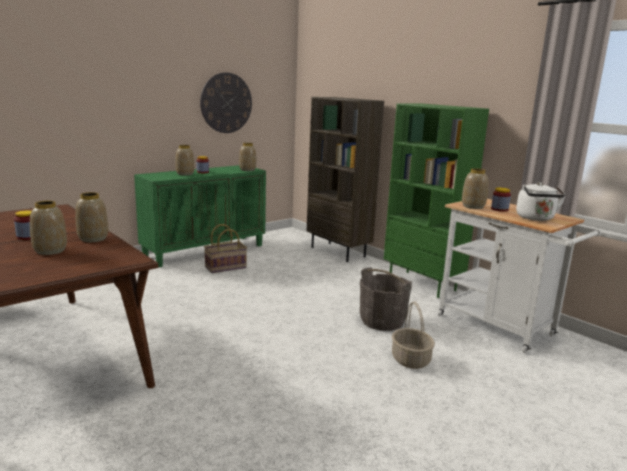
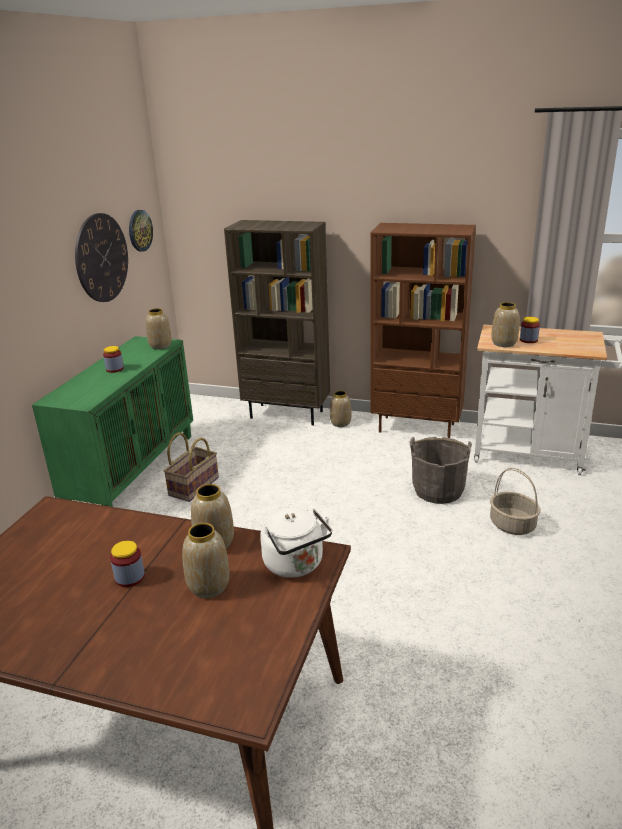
camera: 30 degrees left, 10 degrees up
(184, 174) = (100, 381): vase -> vase (340, 423)
(269, 96) = (140, 230): none -> wall clock
(422, 284) = (417, 427): green bookcase -> brown bookcase
(536, 218) = (573, 344): white kettle -> white kettle (296, 565)

